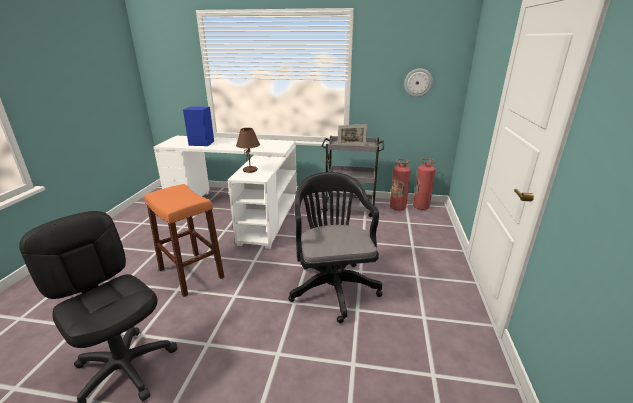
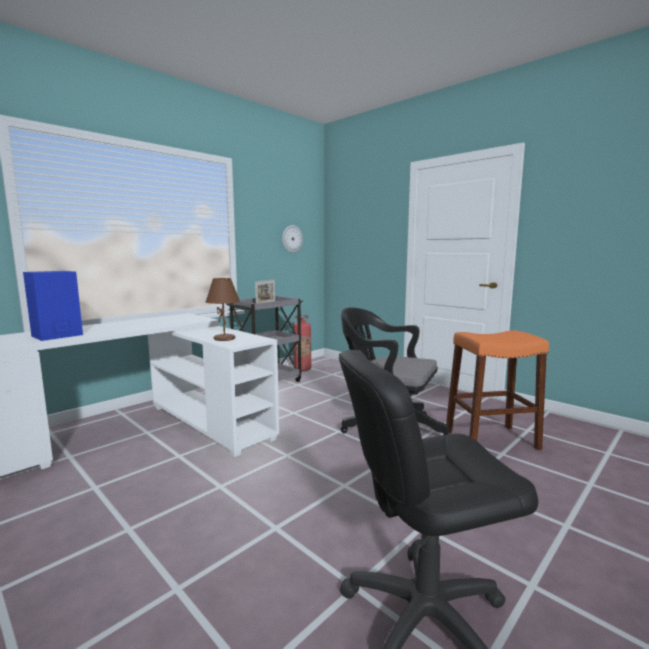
camera: 55 degrees left, 15 degrees down
(191, 273) = (249, 507): orange stool -> orange stool (491, 440)
(421, 207) = (316, 363): fire extinguisher -> none

